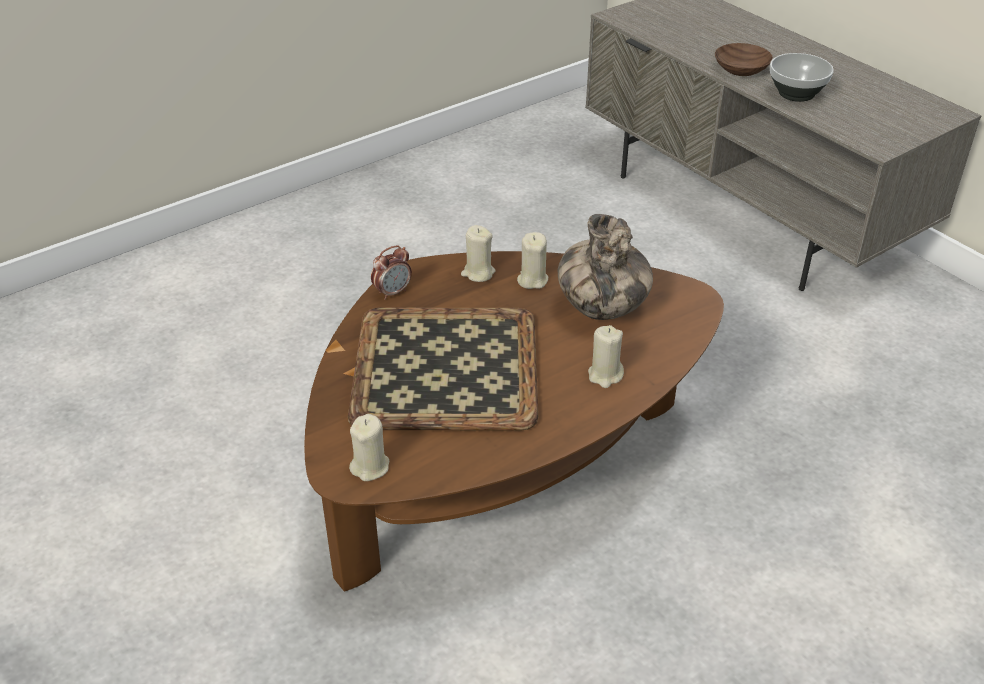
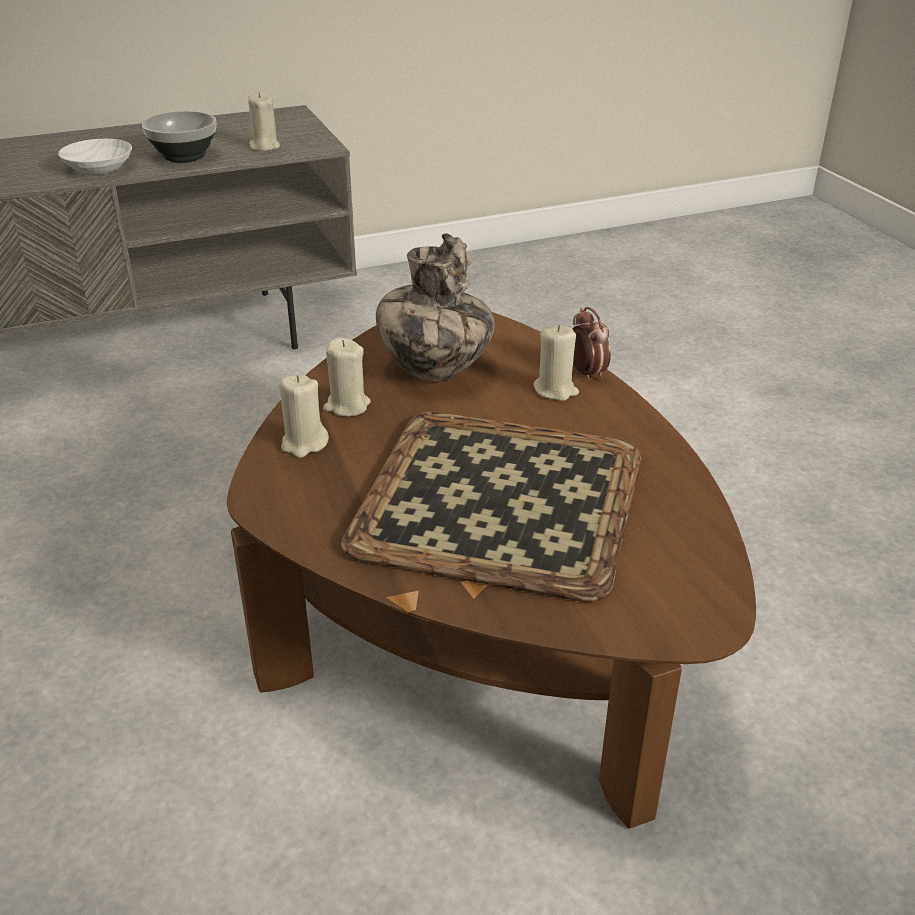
camera: 75 degrees left, 5 degrees down
(370, 467) = (686, 593): beige candle -> beige candle (264, 146)
(392, 292) = (302, 524): alarm clock -> alarm clock (587, 373)
(743, 69) = (100, 167): brown bowl -> white bowl

